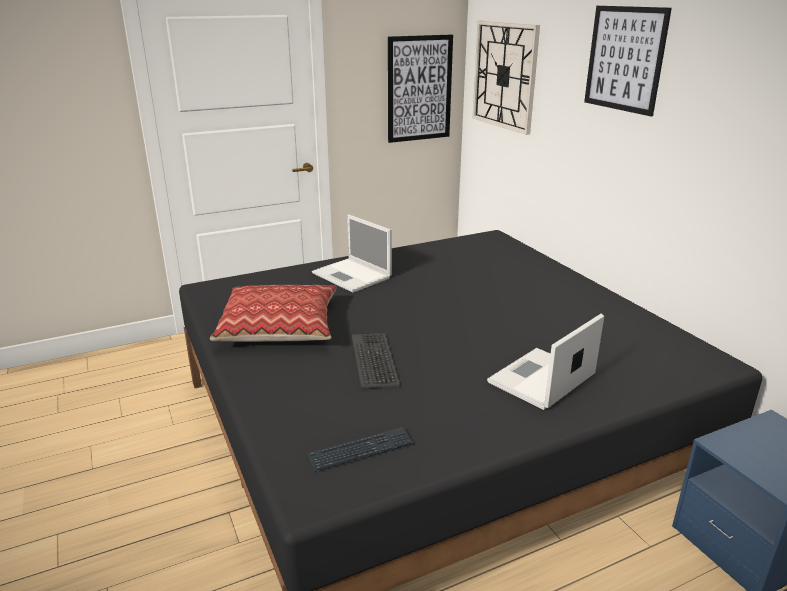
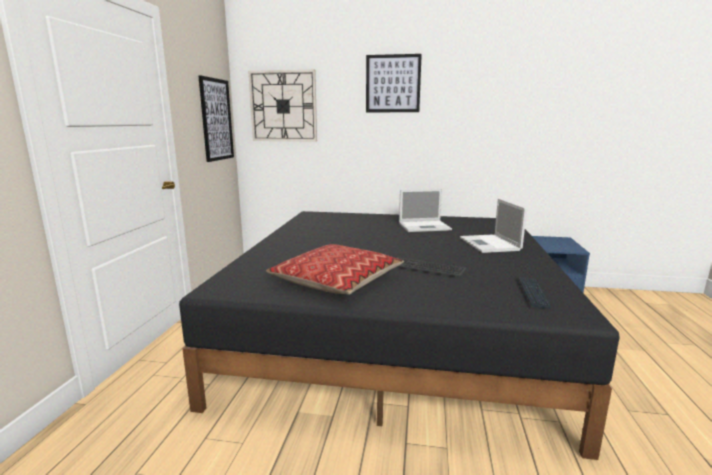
camera: 55 degrees left, 10 degrees down
(353, 276) = (295, 247): laptop -> laptop (425, 226)

